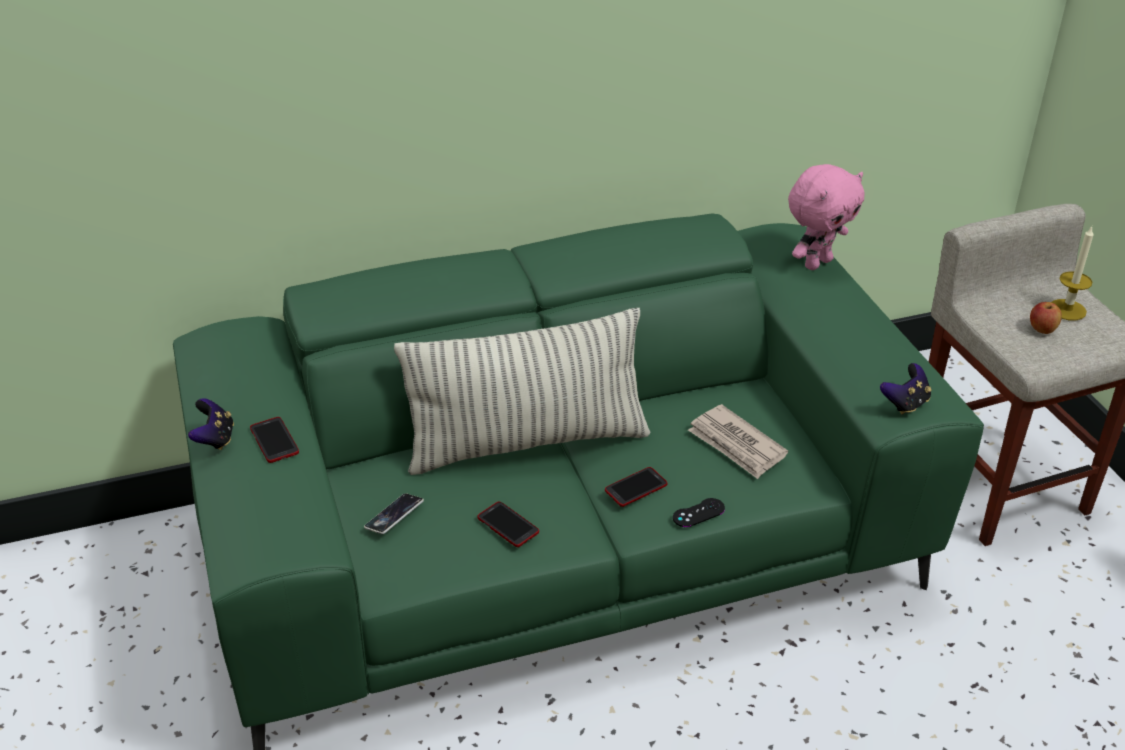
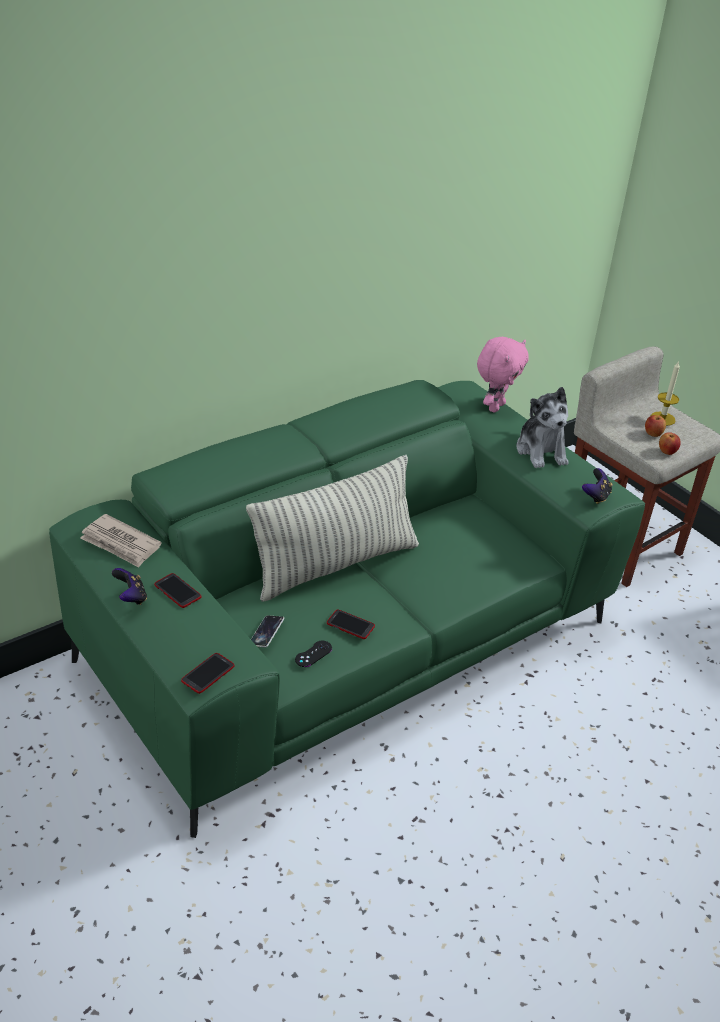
camera: 20 degrees left, 0 degrees up
(636, 488) = (425, 583): phone -> phone (208, 674)
(698, 513) = (474, 594): black game controller -> black game controller (313, 654)
(736, 445) = (480, 543): newspaper -> newspaper (120, 544)
(854, 330) = (541, 451): none -> plush toy
(1053, 357) = (667, 452): none -> apple

